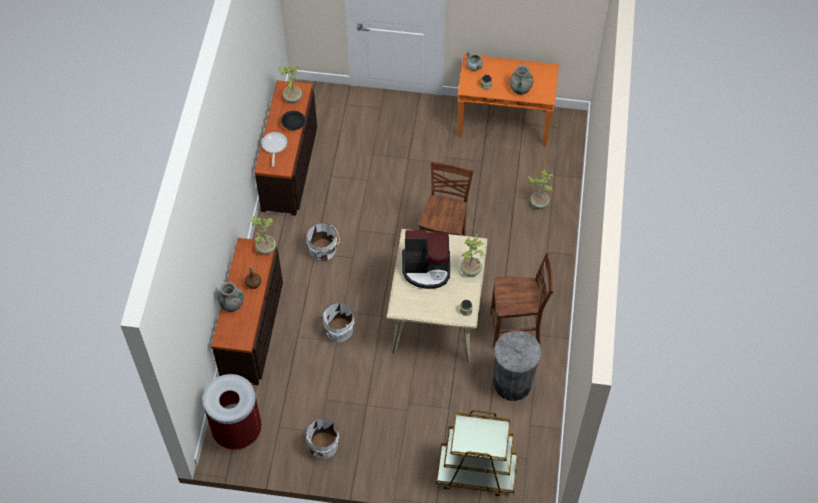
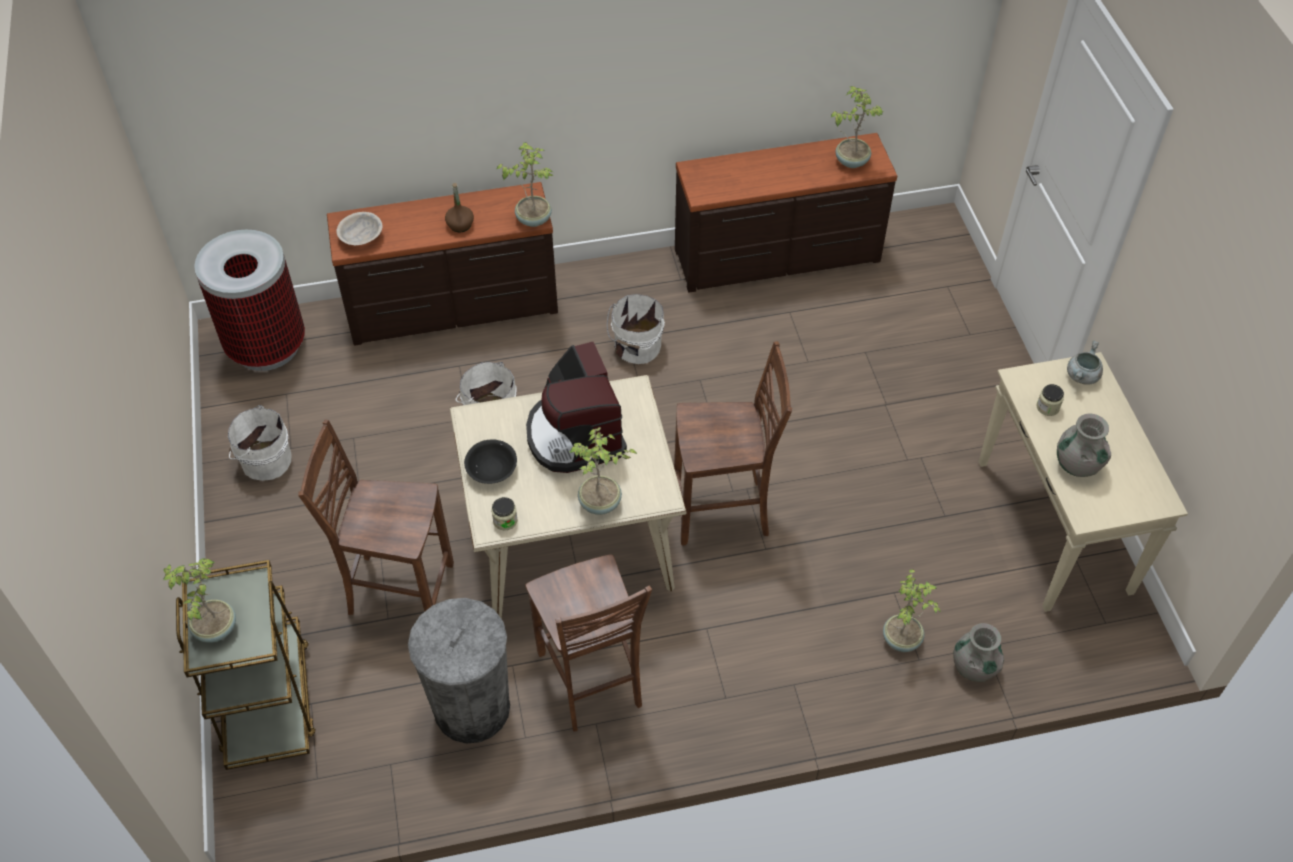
camera: 70 degrees right, 5 degrees down
(231, 304) = (411, 212): grey vase -> grey vase (974, 667)
(240, 332) = (361, 237): none -> beige bowl
(274, 146) = (739, 169): frying pan -> none
(293, 124) = (798, 178): black bowl -> black bowl (492, 470)
(433, 399) = (398, 589): none -> brown chair
(483, 444) = (214, 629): none -> potted plant
(505, 124) = (1054, 528): orange console table -> beige console table

